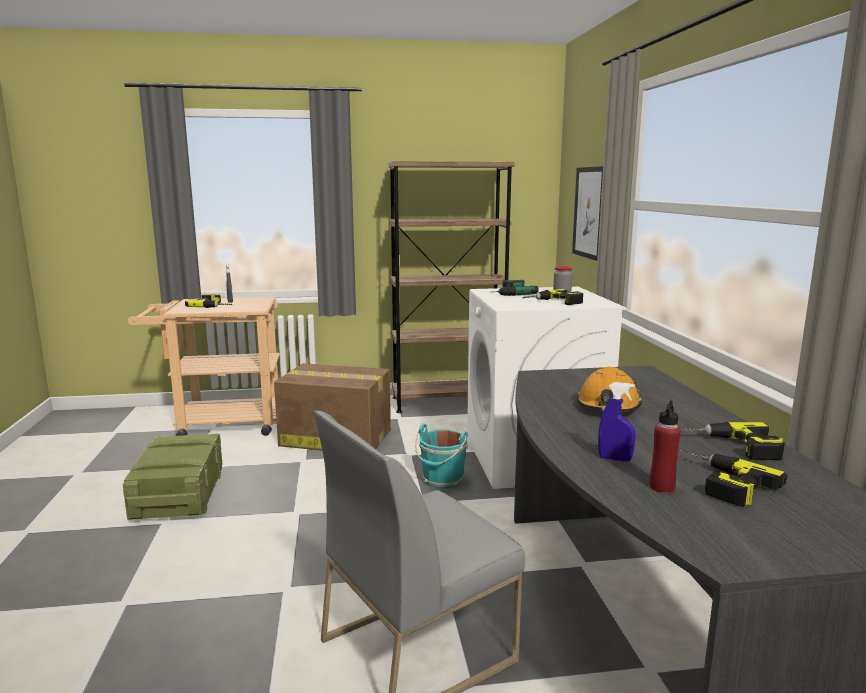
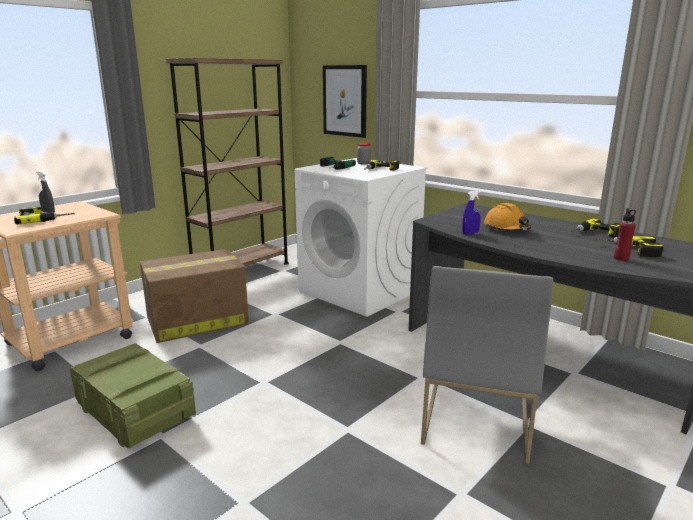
camera: 40 degrees left, 5 degrees up
(442, 480) = (328, 323): turquoise bucket -> none
(614, 459) = (576, 252): blue spray bottle -> blue spray bottle (470, 233)

